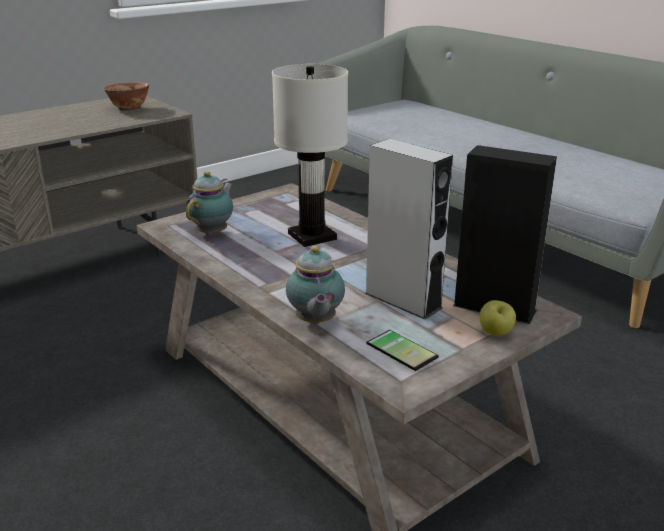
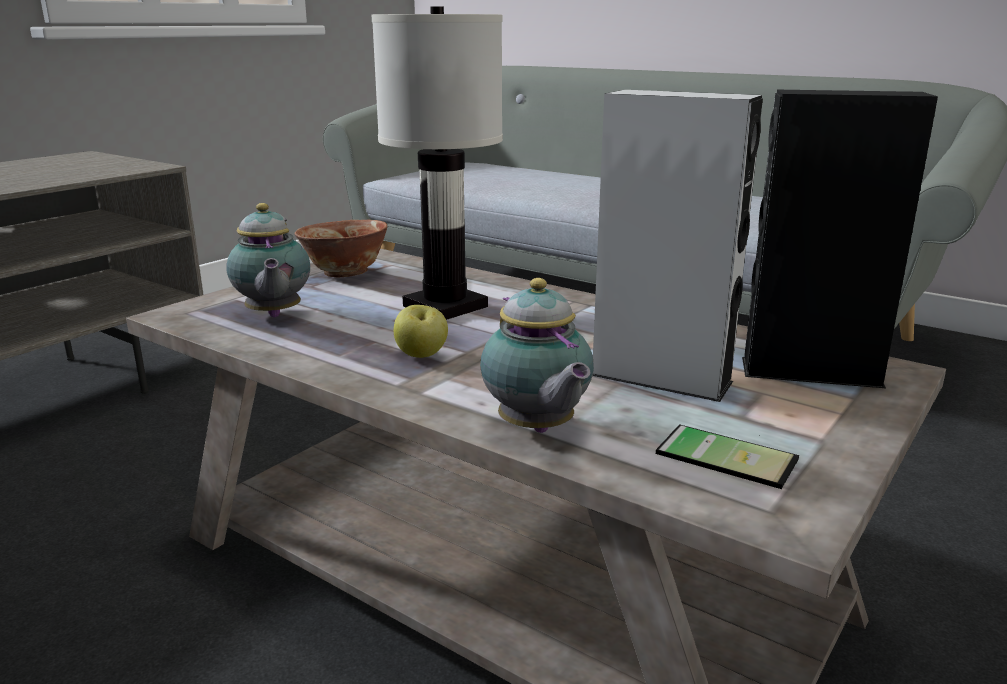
camera: 15 degrees left, 5 degrees down
(129, 108) = (77, 165): bowl -> bowl (345, 273)
(213, 232) = (273, 315): teapot -> teapot turned 150 degrees clockwise
(495, 333) = (851, 408): apple -> apple (421, 356)

